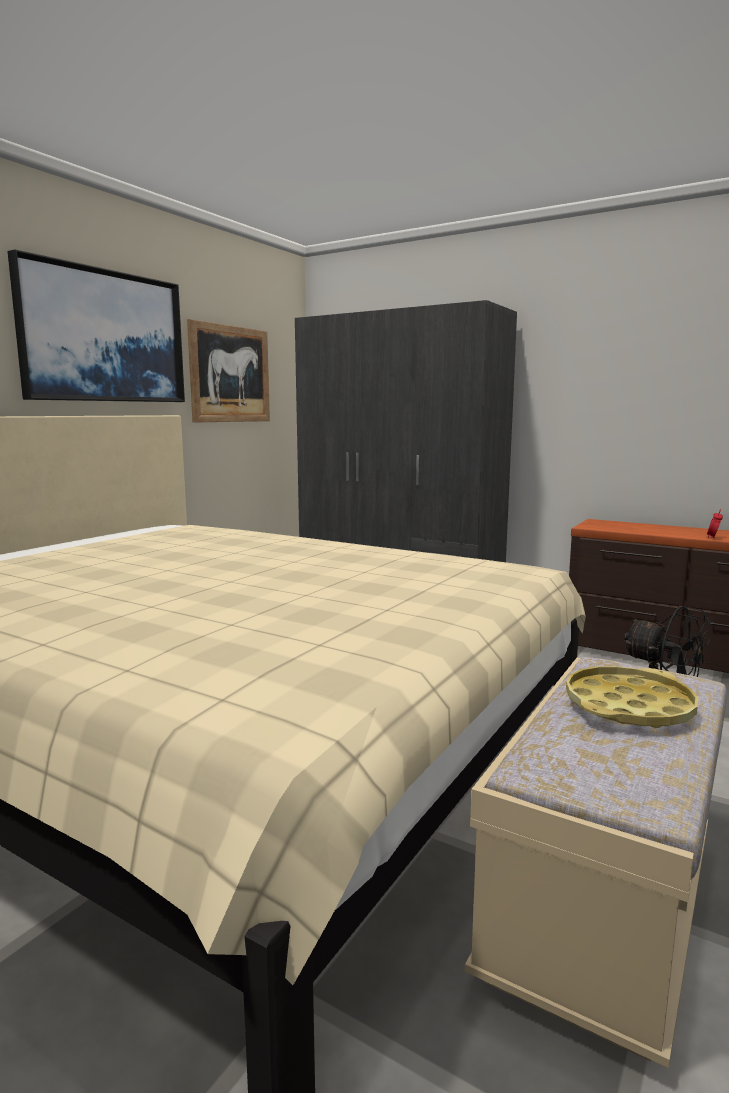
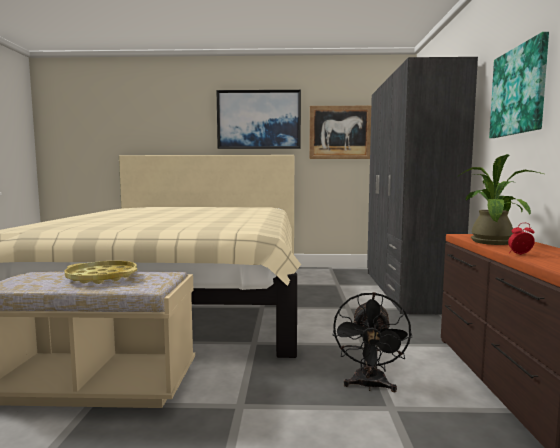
camera: 60 degrees right, 5 degrees down
(599, 368) = (519, 91): none -> picture
(637, 529) = (492, 241): none -> potted plant

